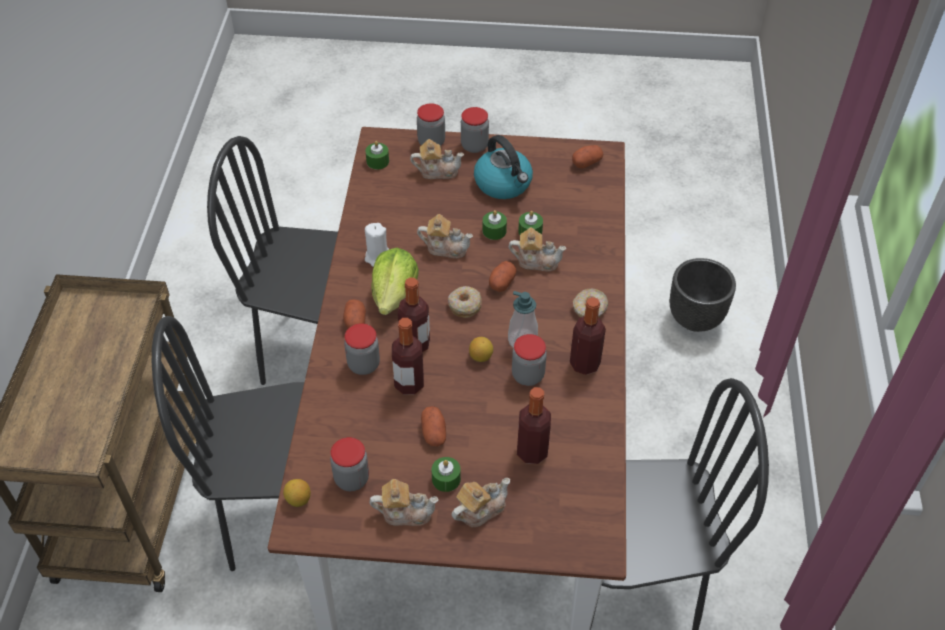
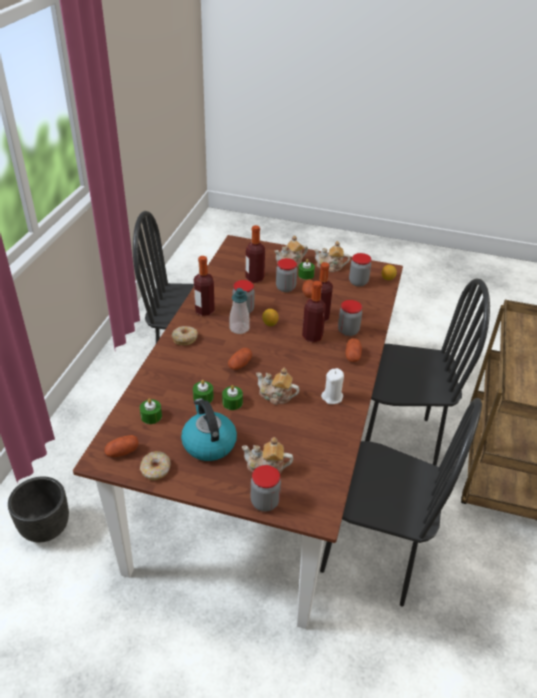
camera: 170 degrees left, 10 degrees down
(377, 161) = (323, 488): green candle -> green candle (151, 416)
(394, 294) = (322, 368): lettuce -> none
(464, 305) = (272, 354): donut -> donut (156, 470)
(474, 146) = (222, 490): jar -> jar (285, 288)
(536, 261) = (208, 375): teapot -> none

